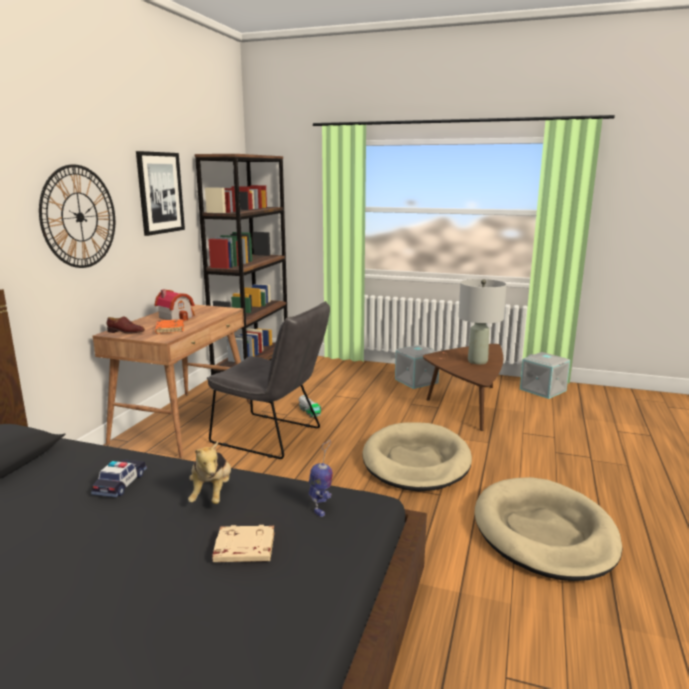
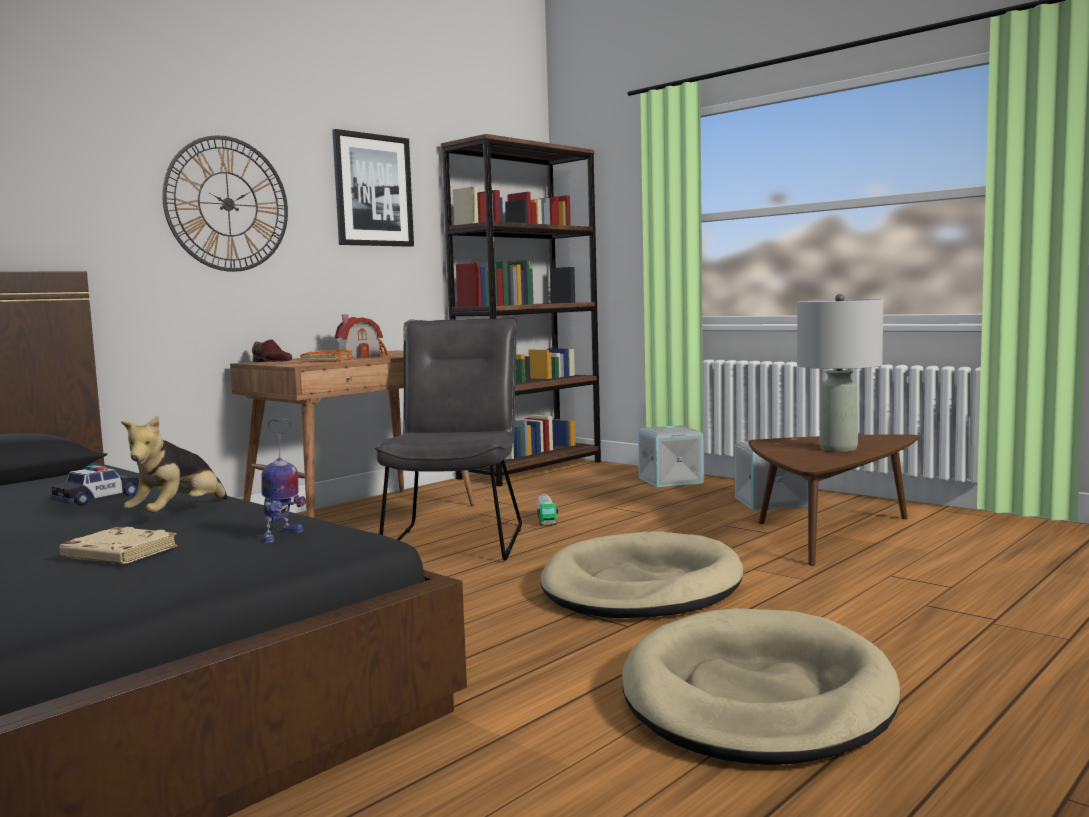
camera: 25 degrees right, 10 degrees down
(272, 437) = (457, 539): grey chair -> grey chair turned 135 degrees counterclockwise
(543, 390) = (1012, 529): grey storage box -> grey storage box (671, 480)

